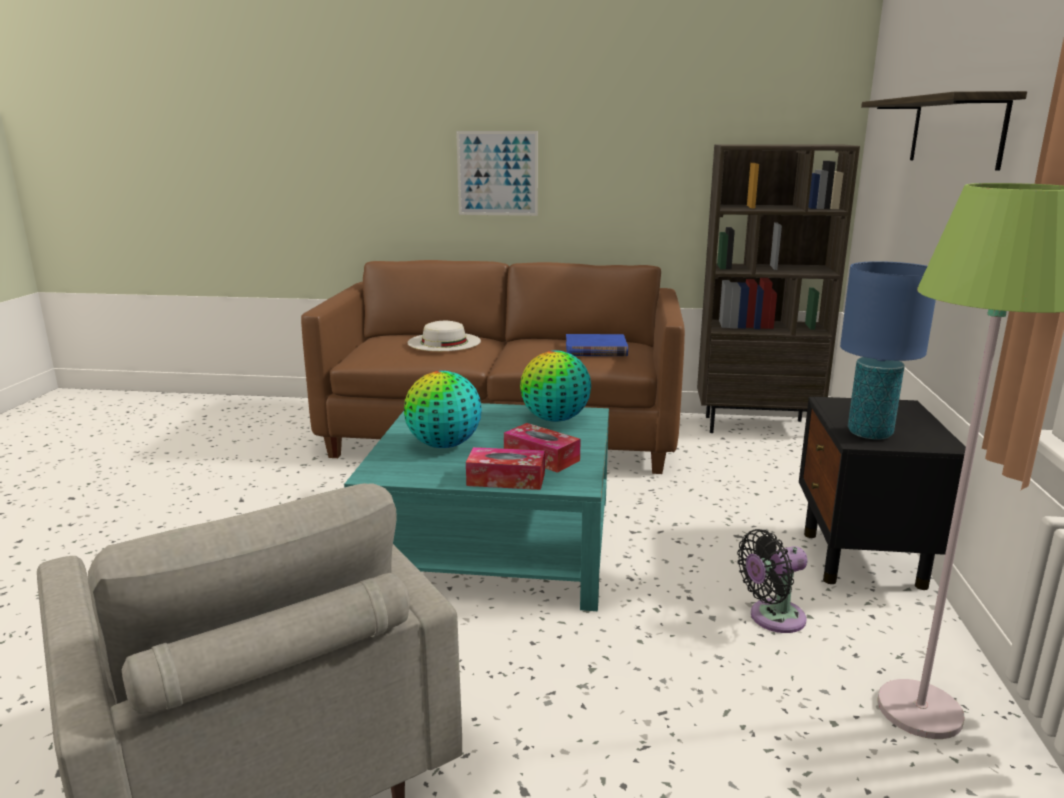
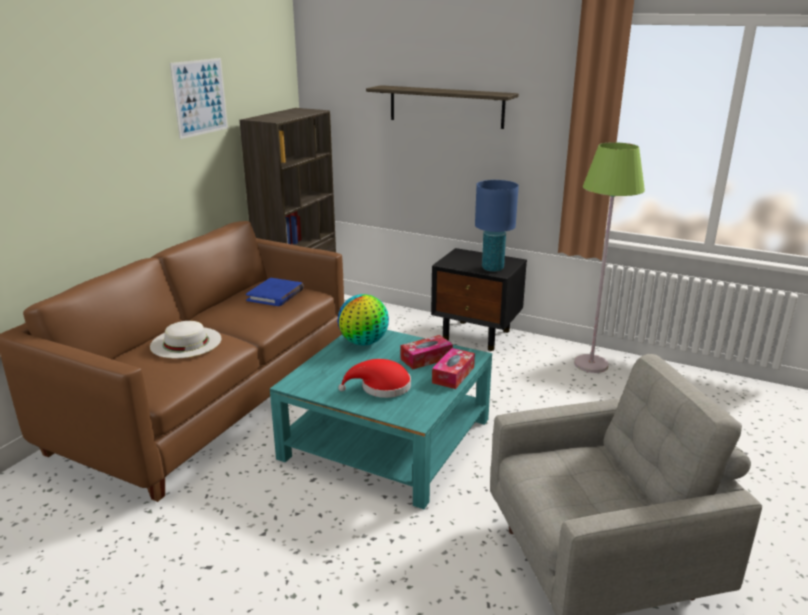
camera: 70 degrees left, 5 degrees up
(444, 445) = (381, 387): globe -> red hat
(497, 173) = (102, 177): picture -> picture (200, 97)
(772, 618) = (515, 373): black fan -> none

